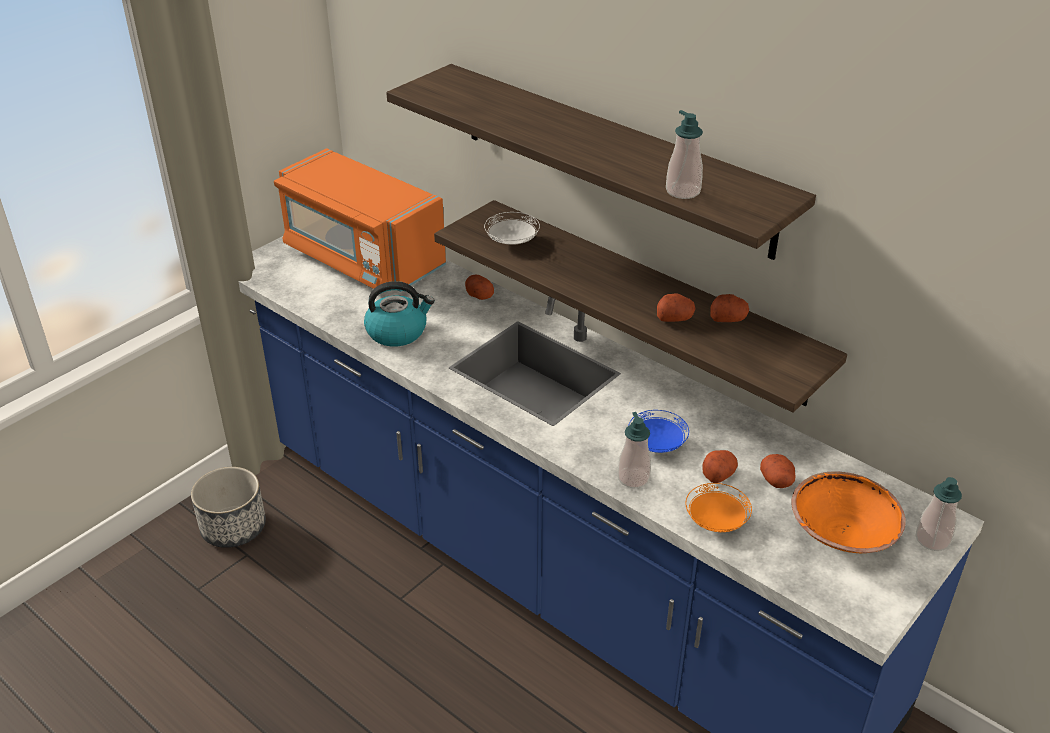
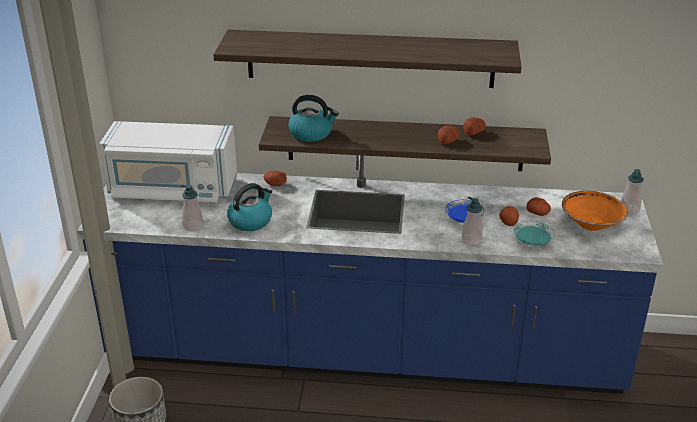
camera: 35 degrees left, 5 degrees down
(362, 257) = (172, 189): orange microwave -> white microwave
(512, 241) = (311, 133): white plate -> kettle
(683, 191) = (456, 56): soap dispenser -> soap dispenser (193, 226)
(716, 521) = (532, 242): orange plate -> turquoise plate

